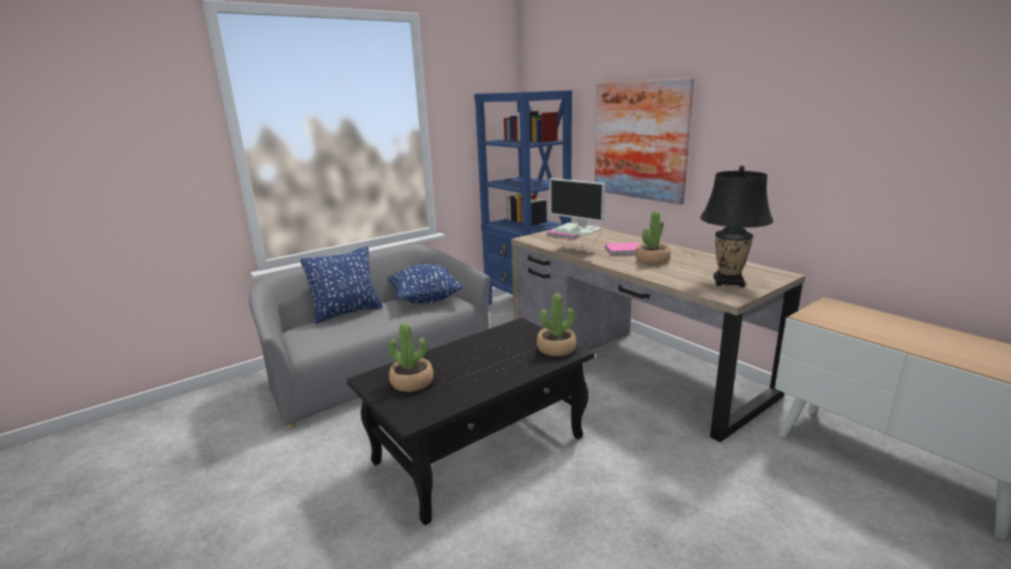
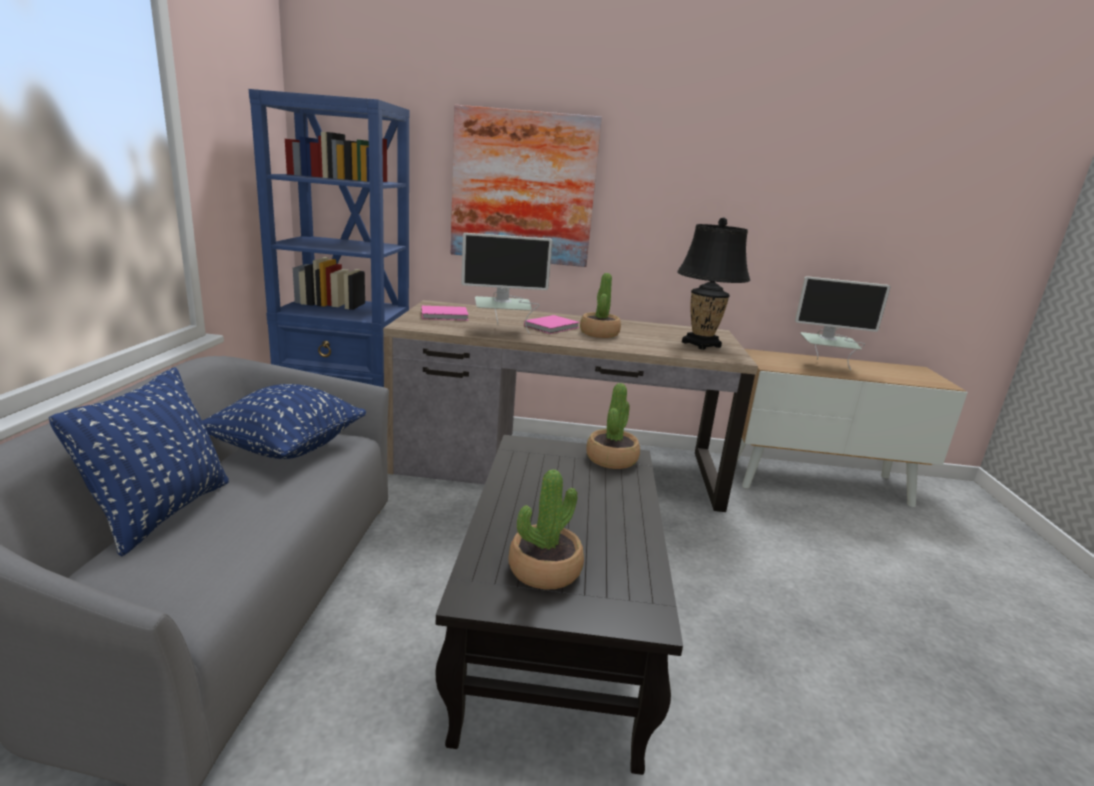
camera: 50 degrees left, 0 degrees up
(888, 330) = (824, 366): none -> monitor

